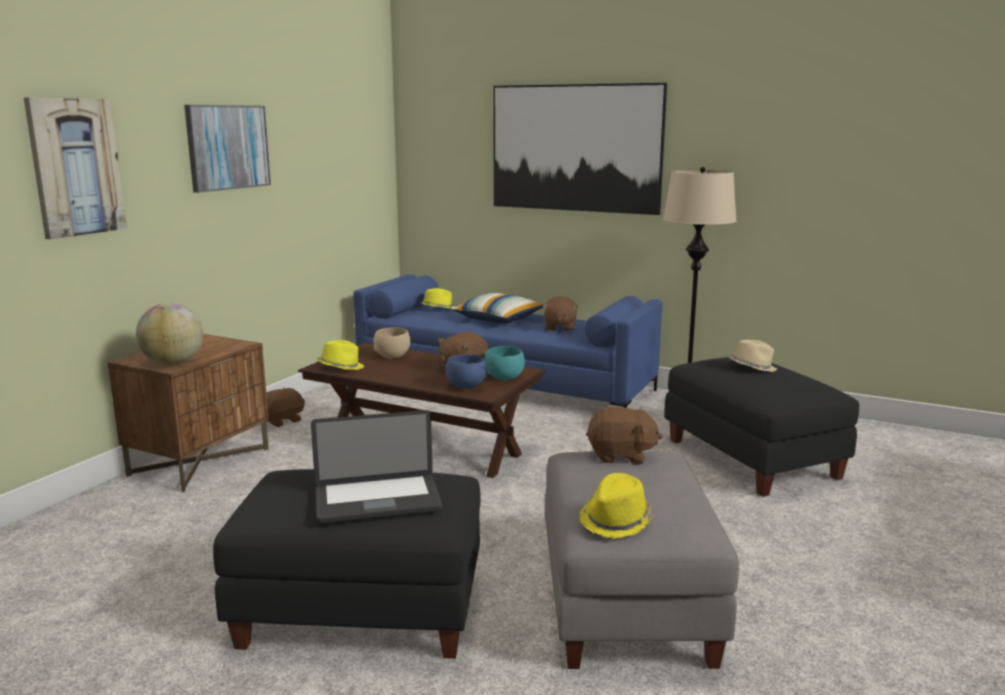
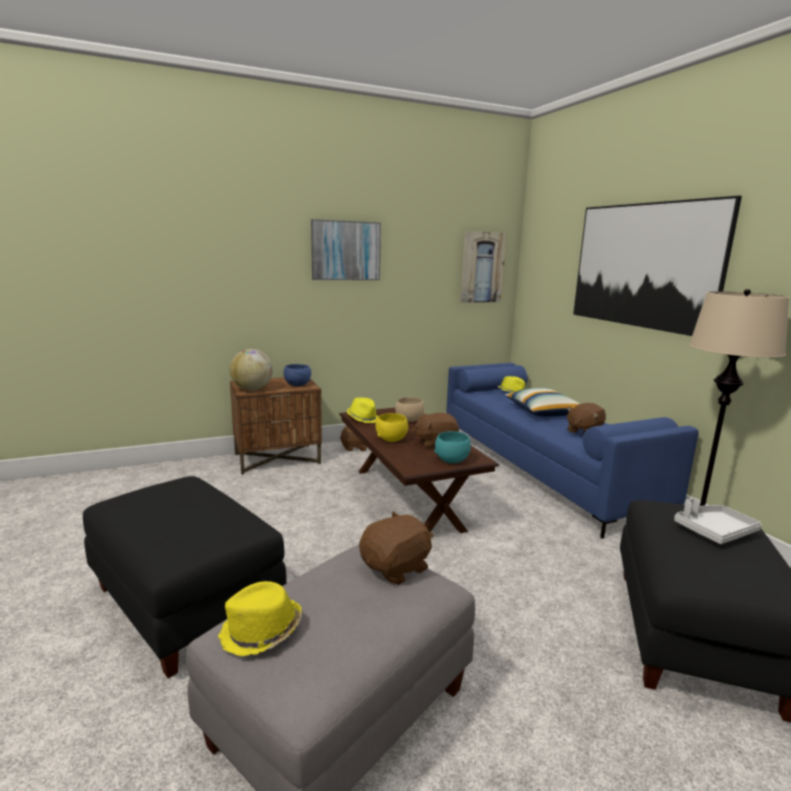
camera: 40 degrees right, 0 degrees up
(76, 167) = (221, 256): picture -> picture (482, 267)
(377, 501) = (172, 523): laptop -> none
(414, 377) = (392, 439): none -> yellow bowl
(465, 386) = (410, 457): blue bowl -> blue bowl (297, 385)
(621, 456) = (396, 568): brown plush toy -> brown plush toy turned 90 degrees counterclockwise
(752, 367) = (714, 531): beige hat -> white tray

